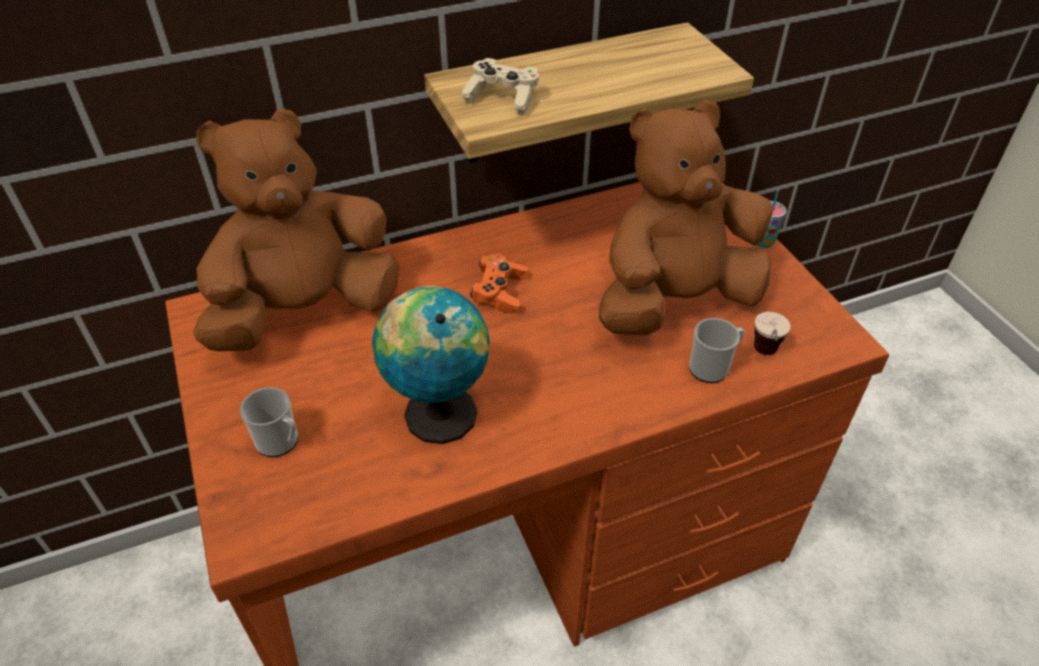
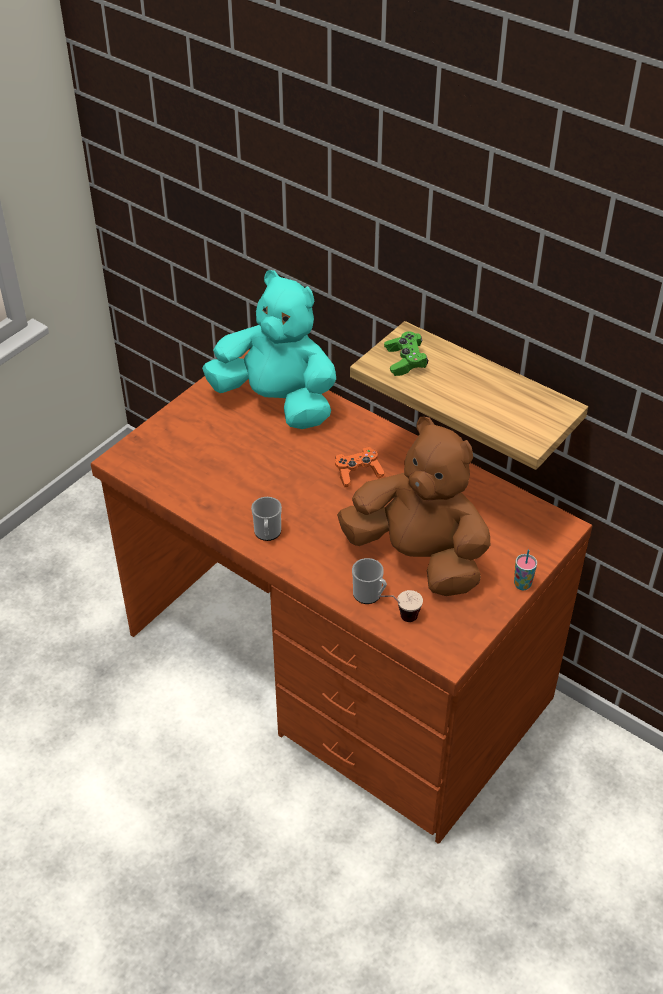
camera: 60 degrees right, 0 degrees up
(281, 442) = (182, 441): mug -> mug (267, 533)
(305, 311) = (277, 402): brown plush toy -> turquoise plush toy
(437, 411) = (244, 489): globe -> none
(502, 98) = (405, 361): beige game controller -> green game controller

